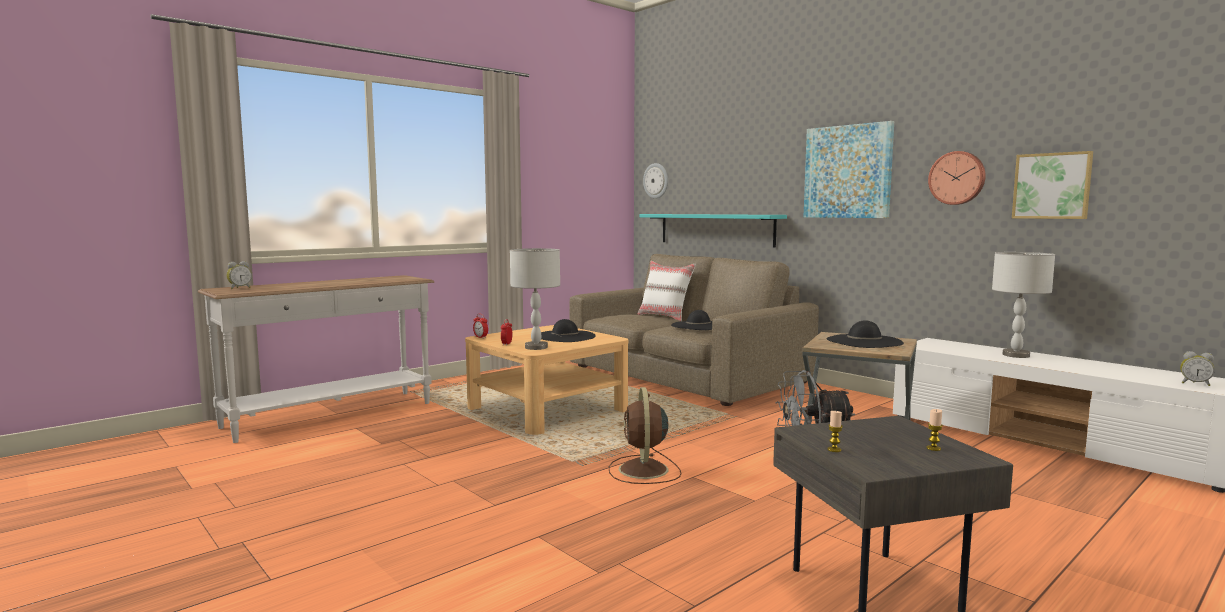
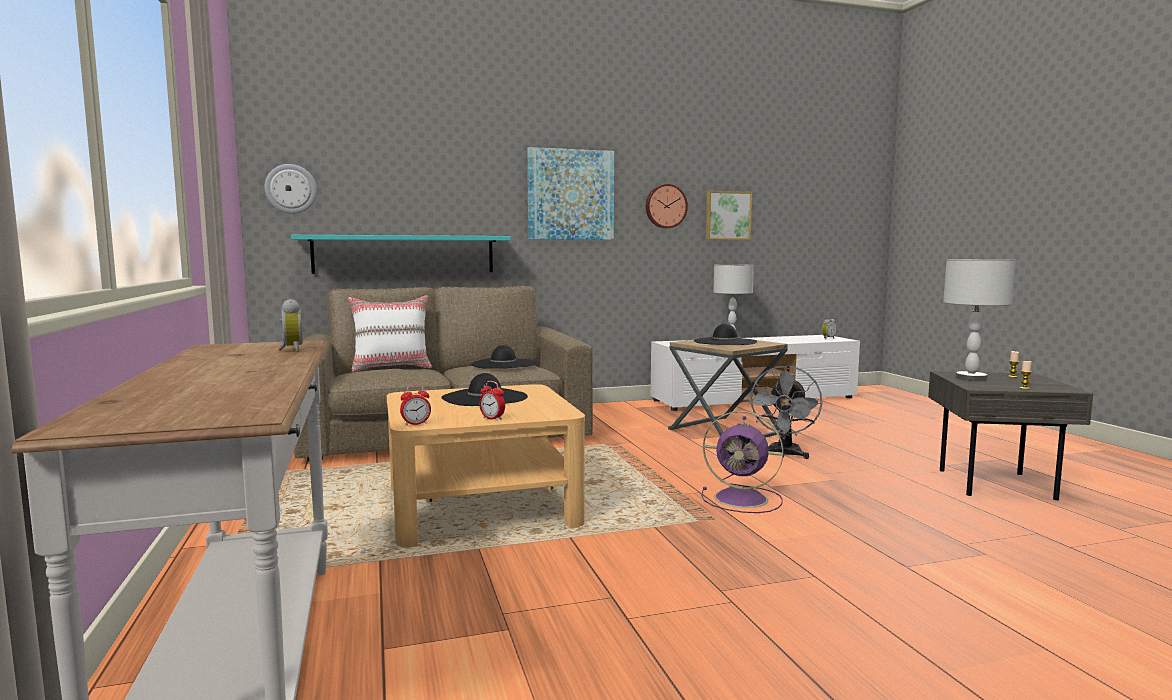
camera: 65 degrees left, 0 degrees up
(239, 288) = (148, 410): alarm clock -> alarm clock (290, 350)
(536, 347) = (537, 411): grey table lamp -> grey table lamp (971, 378)
(643, 470) = (743, 499): brown fan -> purple fan

